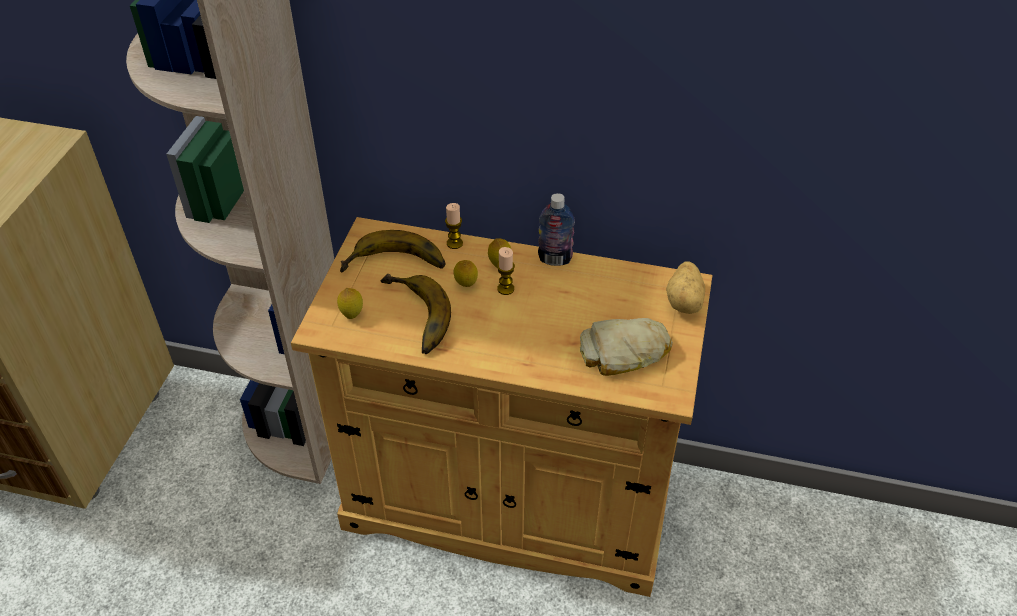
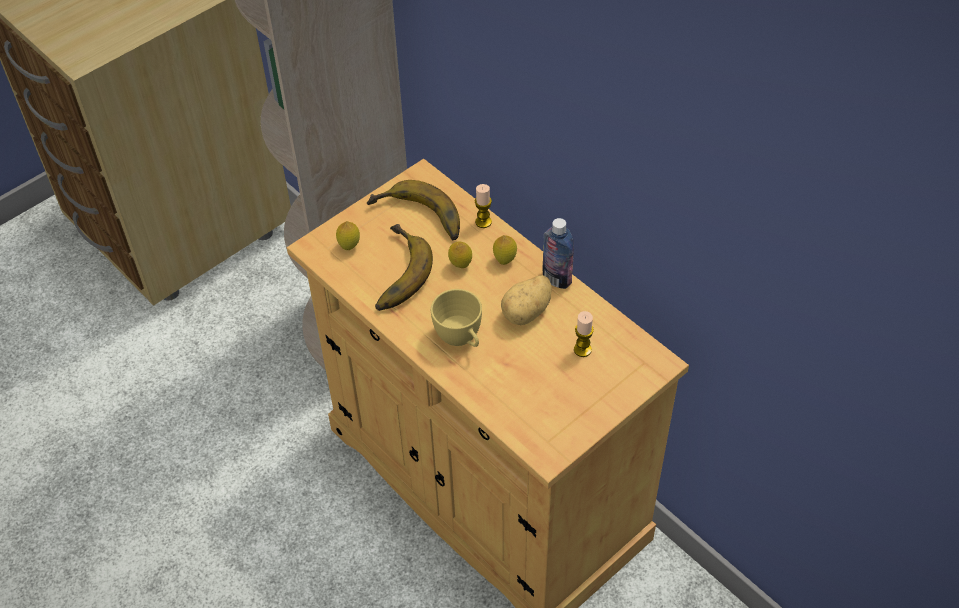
camera: 35 degrees right, 5 degrees up
(505, 289) = (491, 285): candle -> candle (582, 349)
(519, 342) = (461, 339): none -> yellow cup
(625, 352) = (542, 395): bread -> none
(685, 301) = (638, 377): potato -> potato (527, 312)

